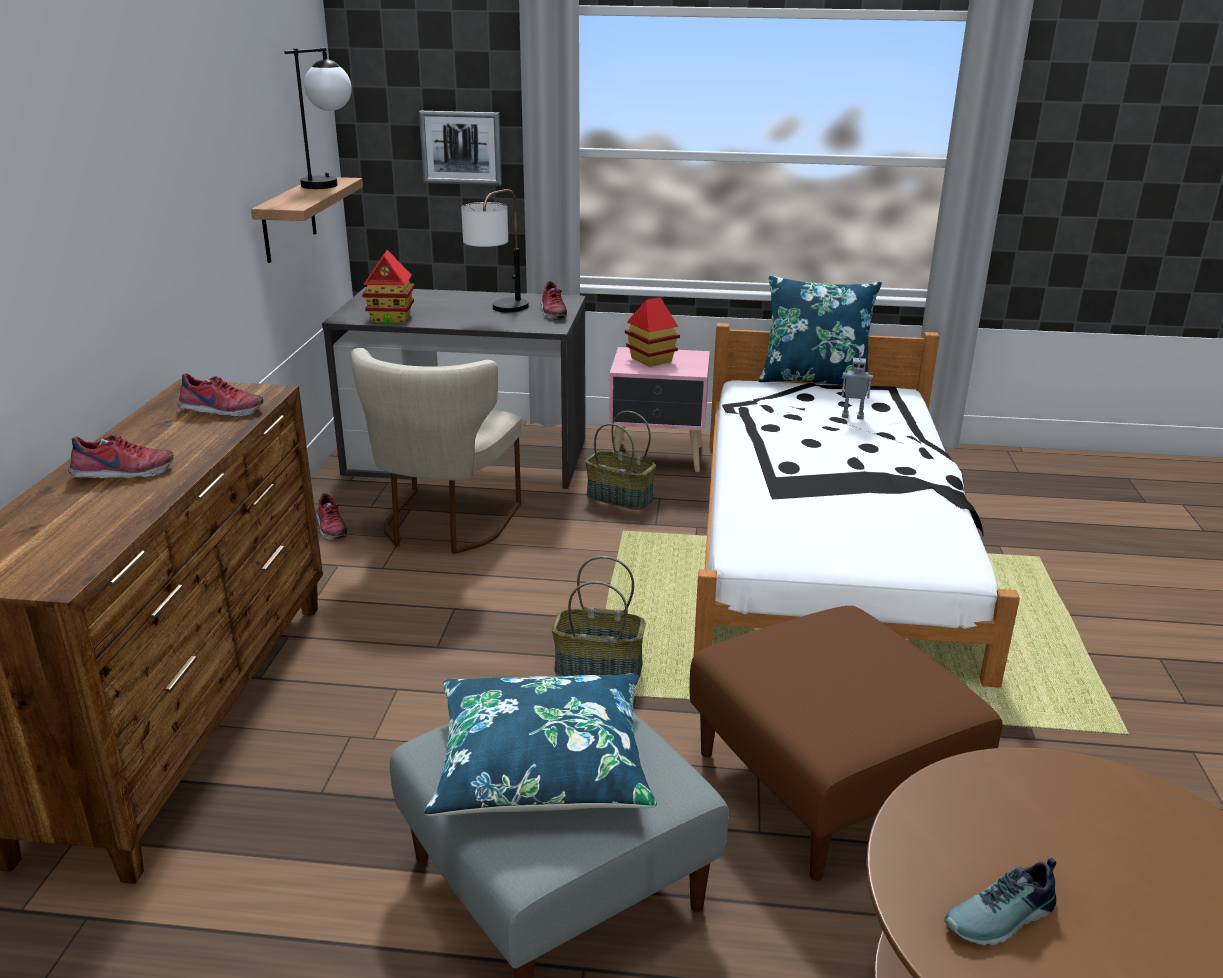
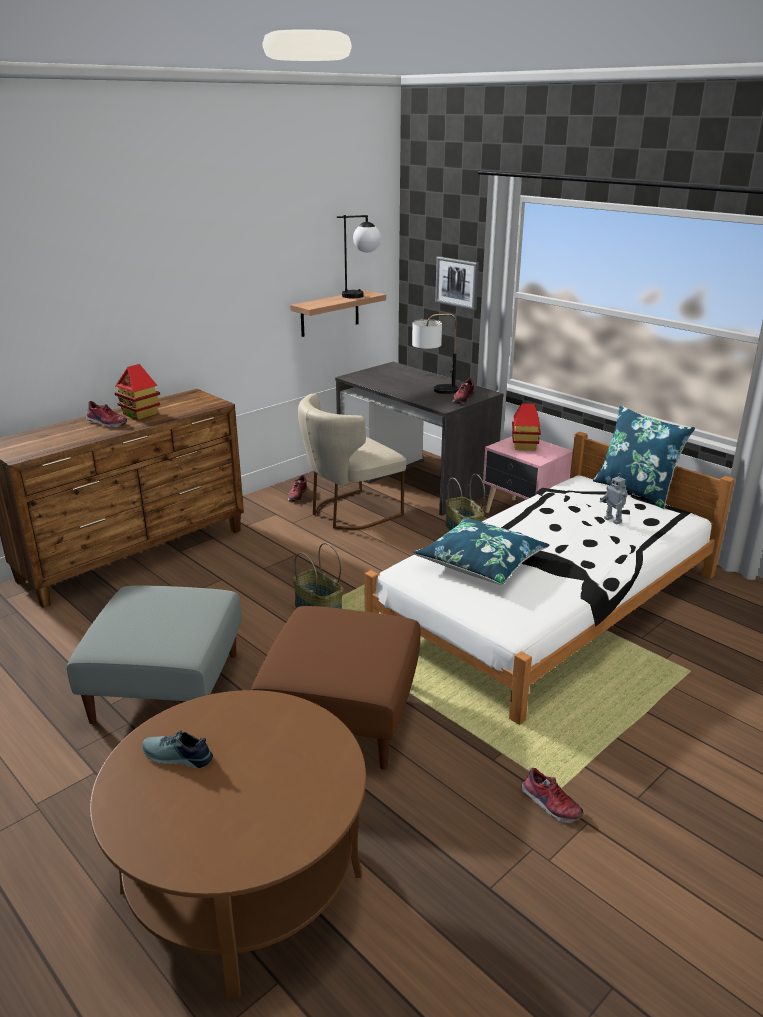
camera: 40 degrees right, 0 degrees up
(220, 411) = (184, 407): shoe -> shoe (549, 805)
(391, 318) = (372, 382): toy house -> toy house (140, 414)
(542, 764) = (153, 616): blue pillow -> blue pillow (481, 562)

